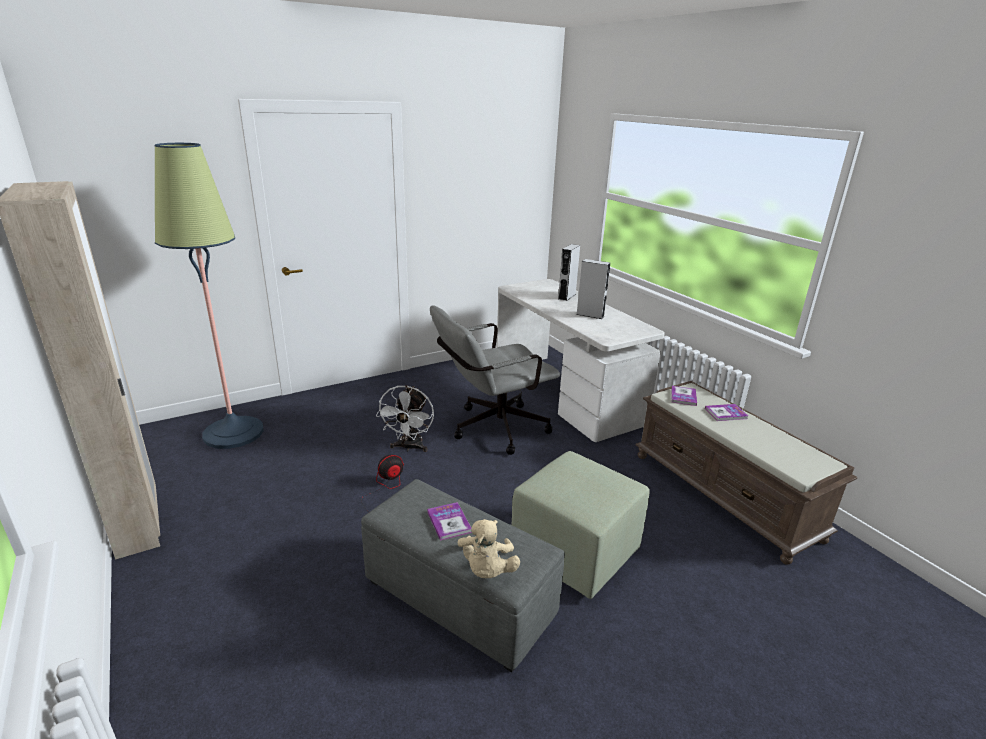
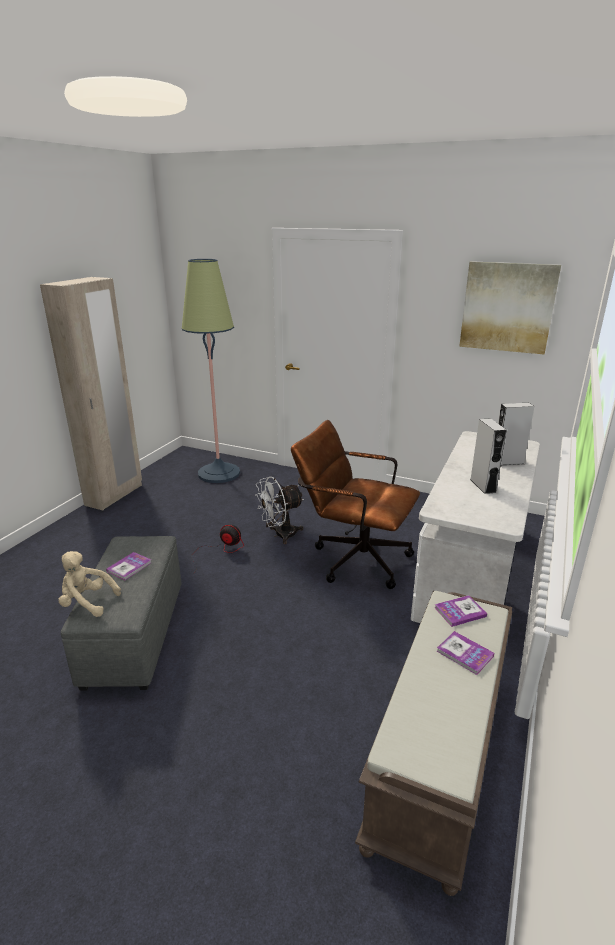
camera: 55 degrees right, 0 degrees up
(487, 570) = (87, 602): beige plush toy -> beige plush toy turned 45 degrees clockwise
(491, 429) = (353, 558): grey office chair -> brown office chair
(497, 171) = (507, 307): none -> picture
(576, 552) = (235, 673): green ottoman -> none

